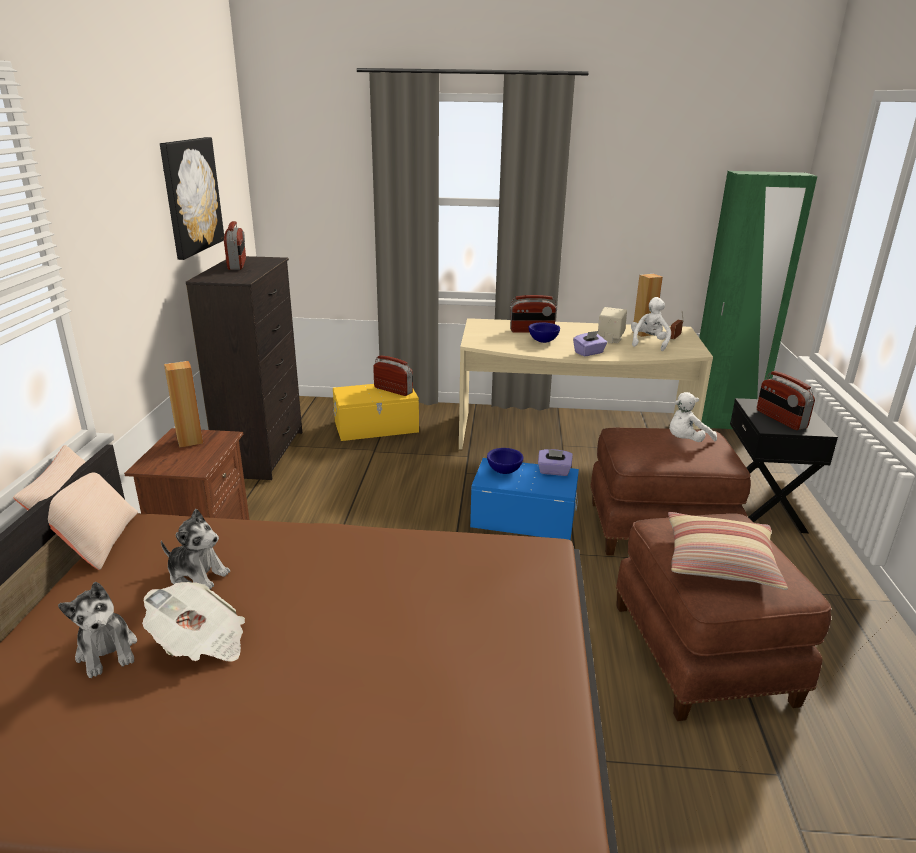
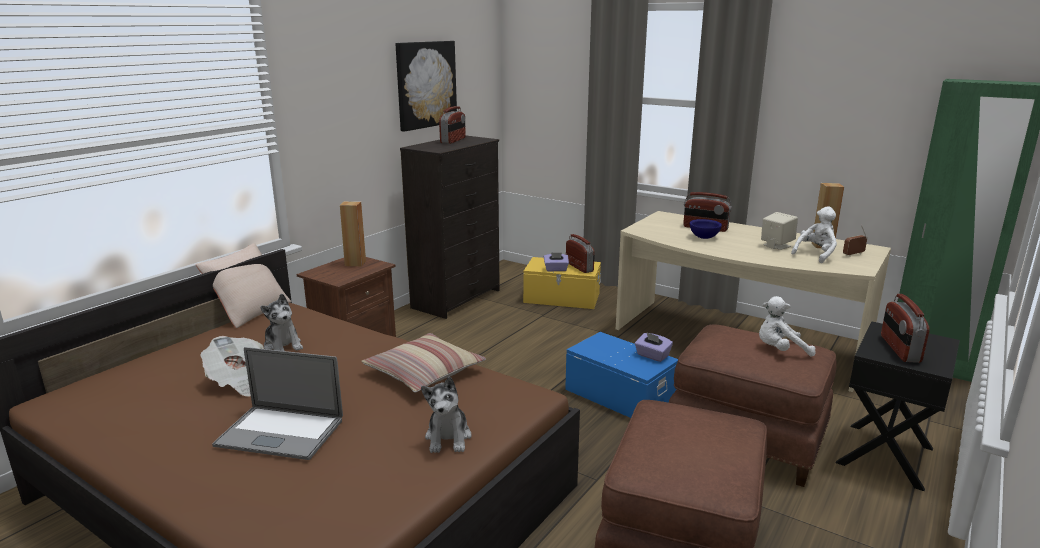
camera: 30 degrees right, 5 degrees down
(107, 651) = (193, 371): plush toy -> plush toy (448, 438)
(334, 692) = (280, 433): none -> laptop
(505, 471) = (607, 345): blue bowl -> none
(589, 353) = (737, 253): purple tissue box -> purple tissue box (556, 269)
(720, 561) = (677, 447): pillow -> pillow (424, 372)

